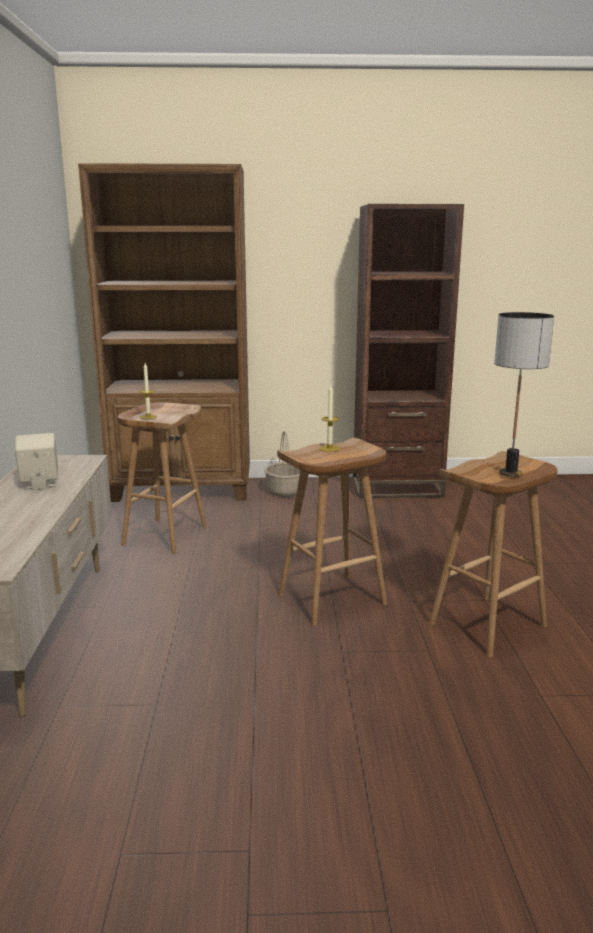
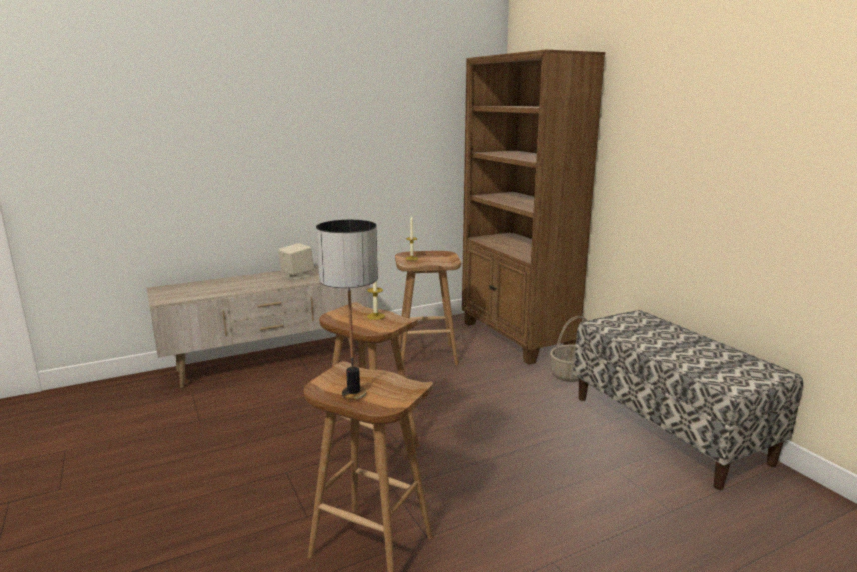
camera: 65 degrees right, 0 degrees up
(397, 488) = (668, 428): brown bookcase -> bench

